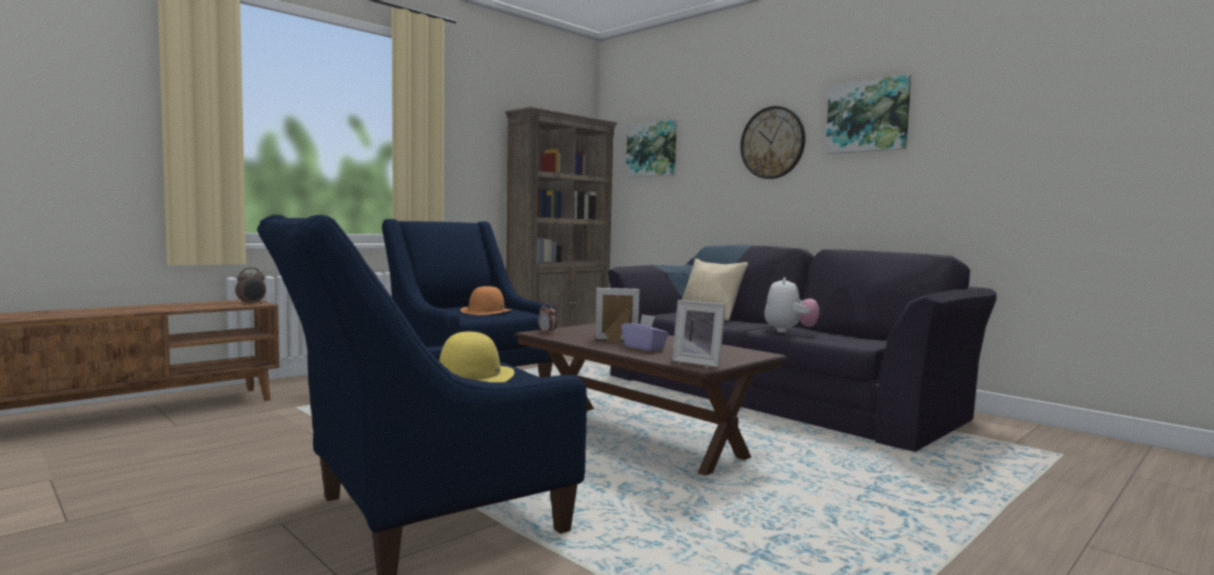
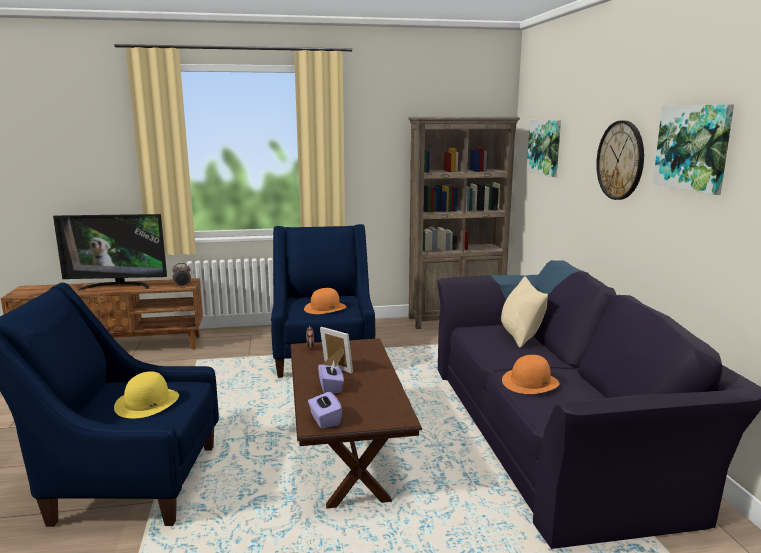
camera: 35 degrees right, 10 degrees up
(130, 309) = (118, 286): none -> television
(699, 362) = (324, 420): picture frame -> purple tissue box
(789, 331) = (530, 382): plush toy -> orange hat

